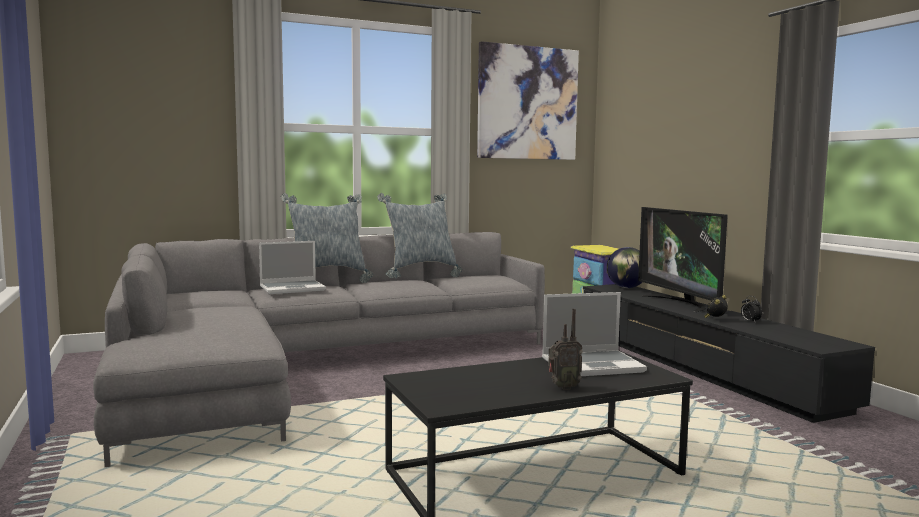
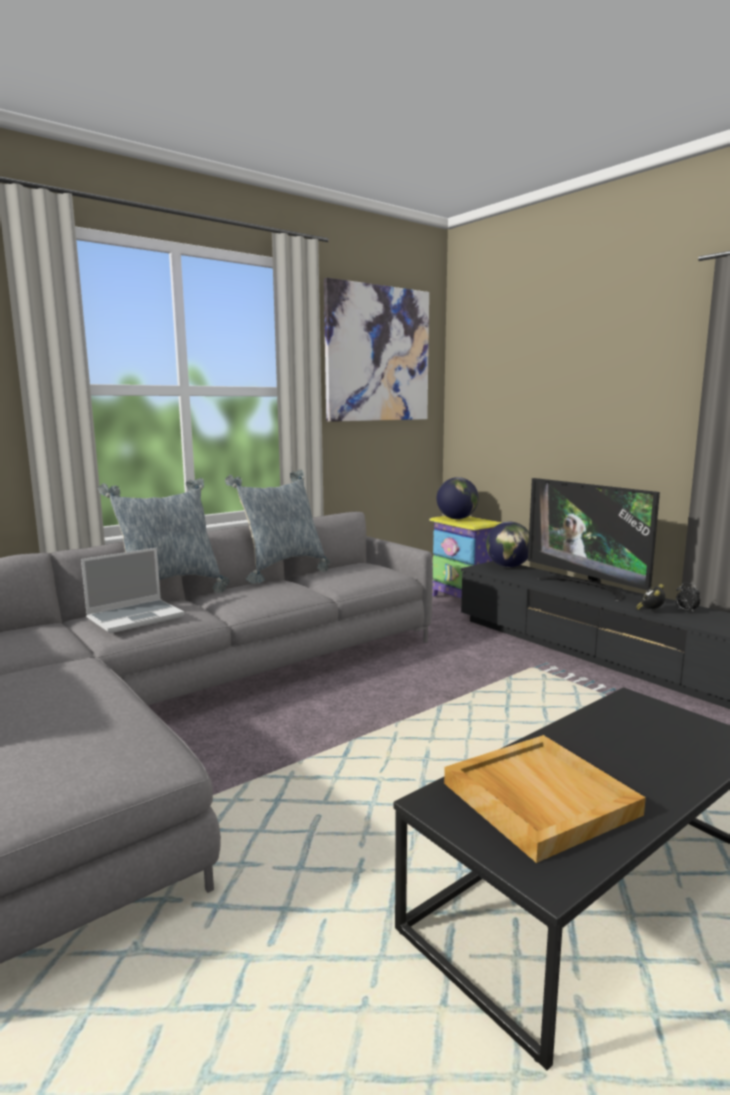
camera: 15 degrees left, 5 degrees up
(476, 382) = (537, 798): none -> beige tray
(563, 387) = (656, 790): radio -> none
(593, 247) = (456, 519): none -> globe
(593, 365) = (637, 728): laptop -> none

